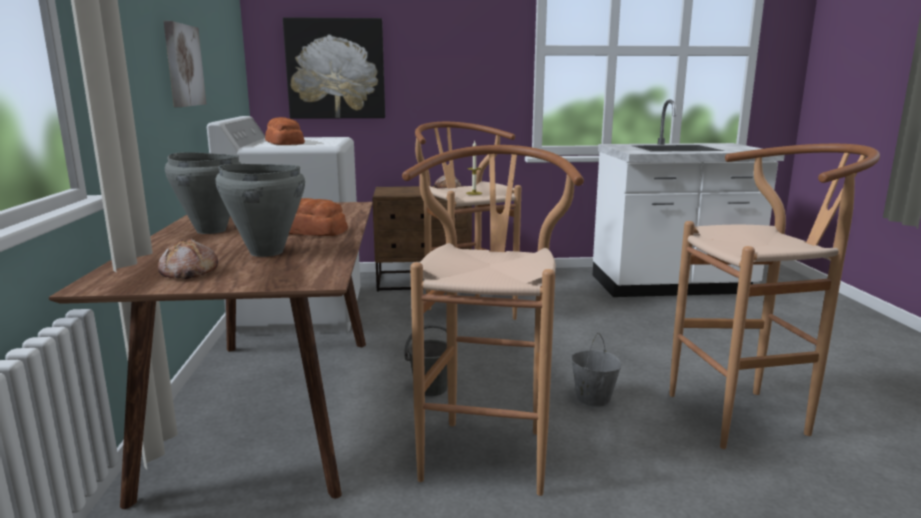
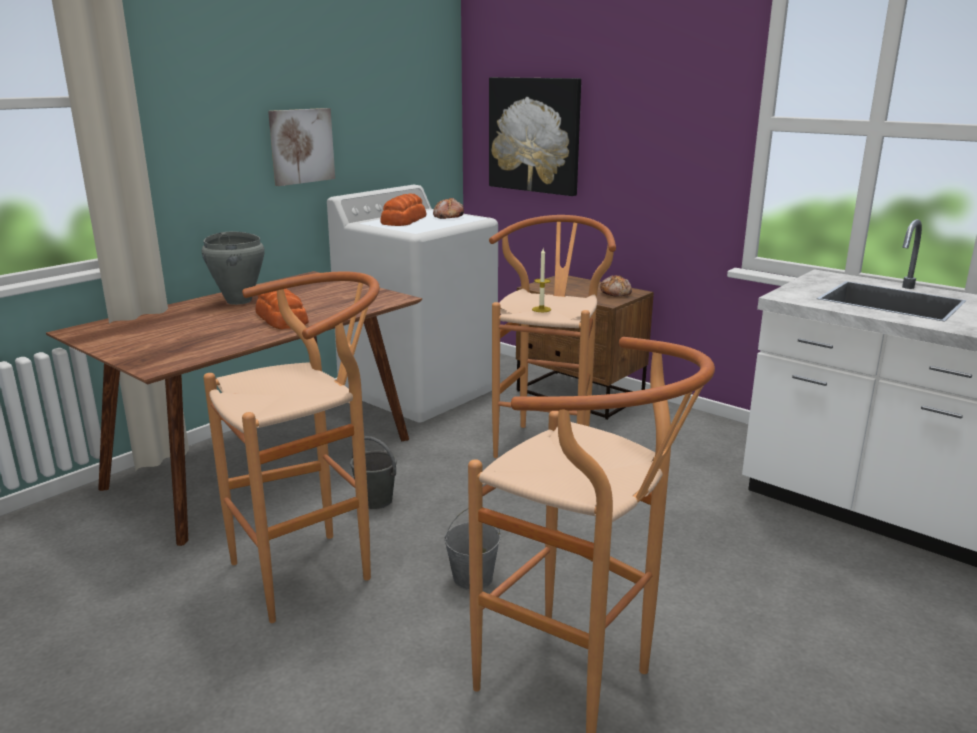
camera: 45 degrees right, 5 degrees up
(188, 272) = (129, 335): bread -> bread (448, 217)
(266, 252) = (204, 332): grey cooking pot -> none

